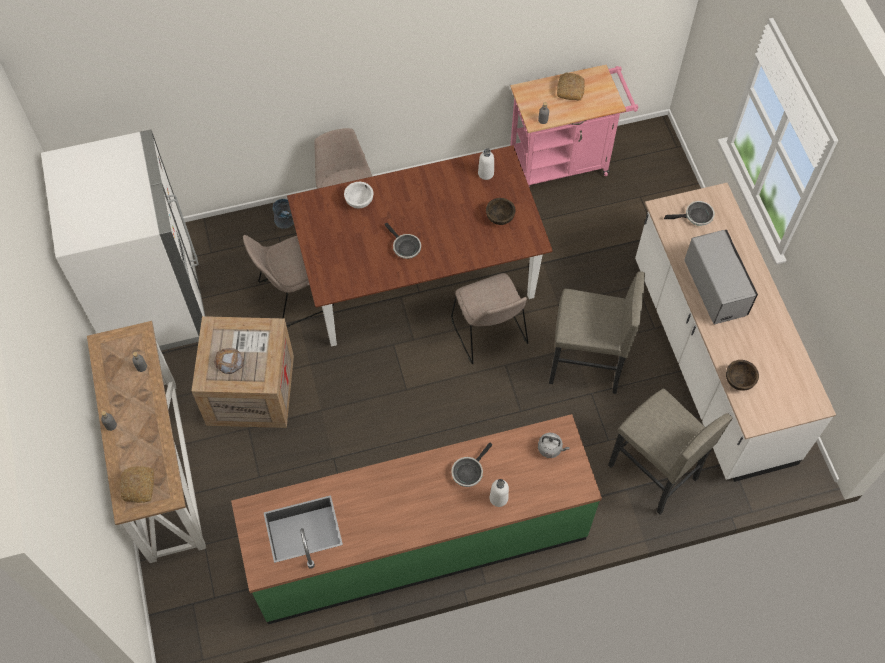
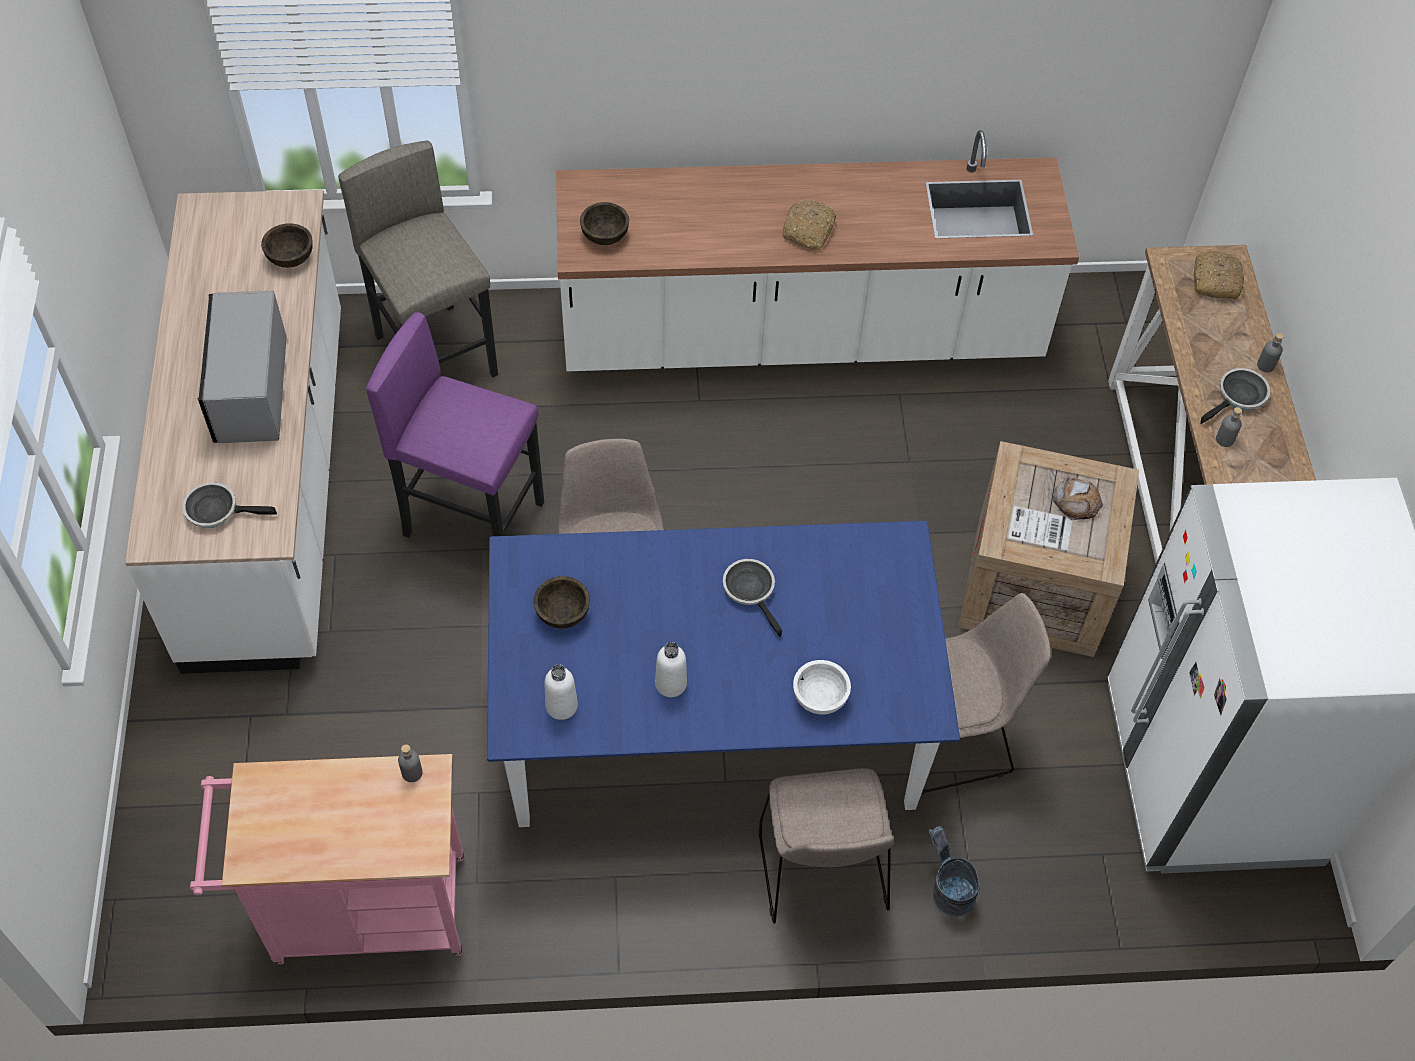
camera: 170 degrees left, 5 degrees down
(418, 541) = (801, 335): green counter -> white counter
(419, 277) = (713, 724): brown dining table -> blue dining table
(468, 471) = (731, 230): frying pan -> frying pan (1239, 397)
(498, 498) = (698, 194): white bottle -> white bottle (671, 684)
(551, 449) = (604, 236): grey kettle -> brown bowl
(570, 89) = (327, 835): bread -> bread (809, 230)
(585, 365) = (474, 518): grey stool -> purple stool

